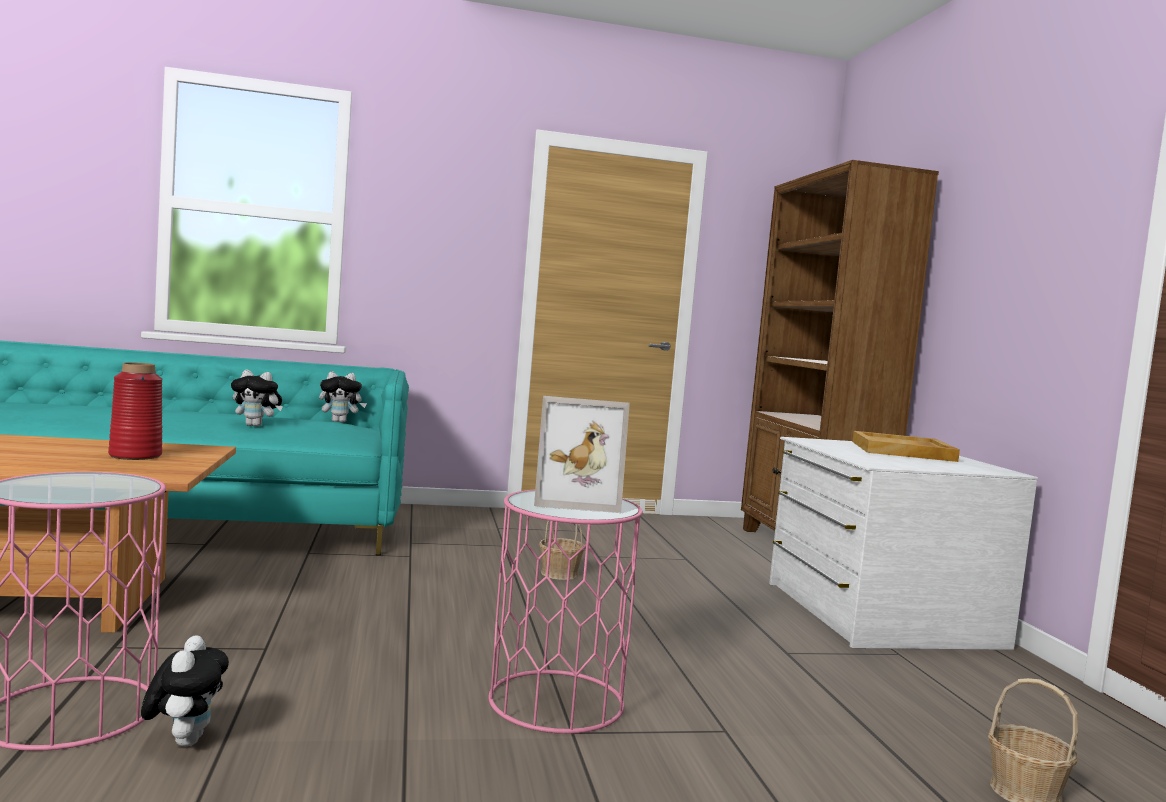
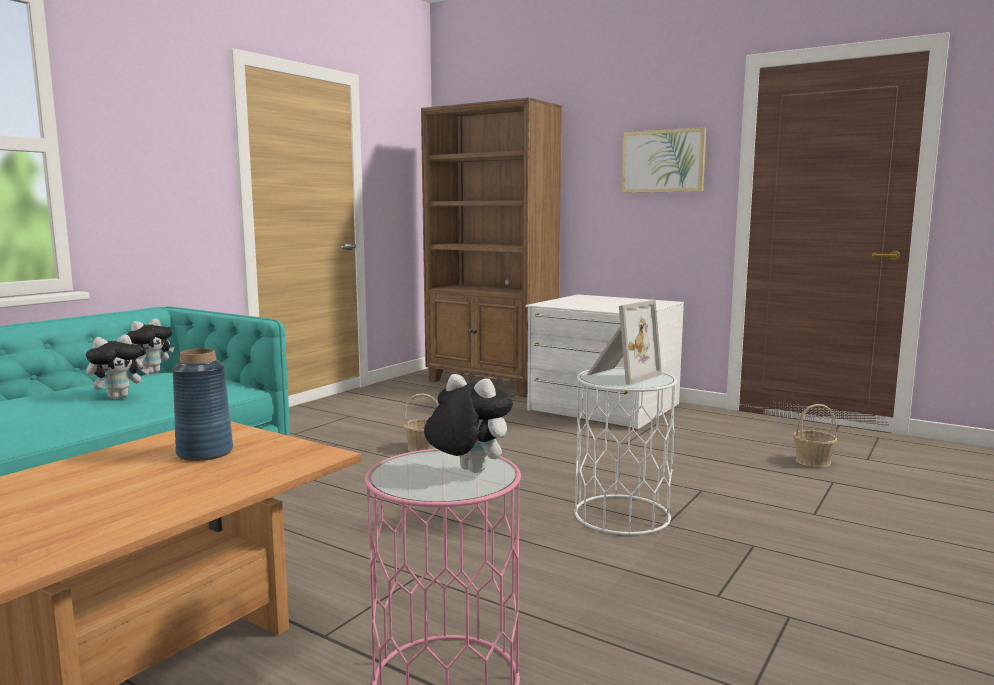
camera: 45 degrees left, 5 degrees up
(135, 456) = (204, 452): red vase -> blue vase
(184, 740) = (552, 642): plush toy -> plush toy (467, 471)
(556, 701) = (621, 514): pink side table -> white side table
(903, 451) = (596, 300): beige tray -> none
(1044, 245) = (663, 161): none -> picture

